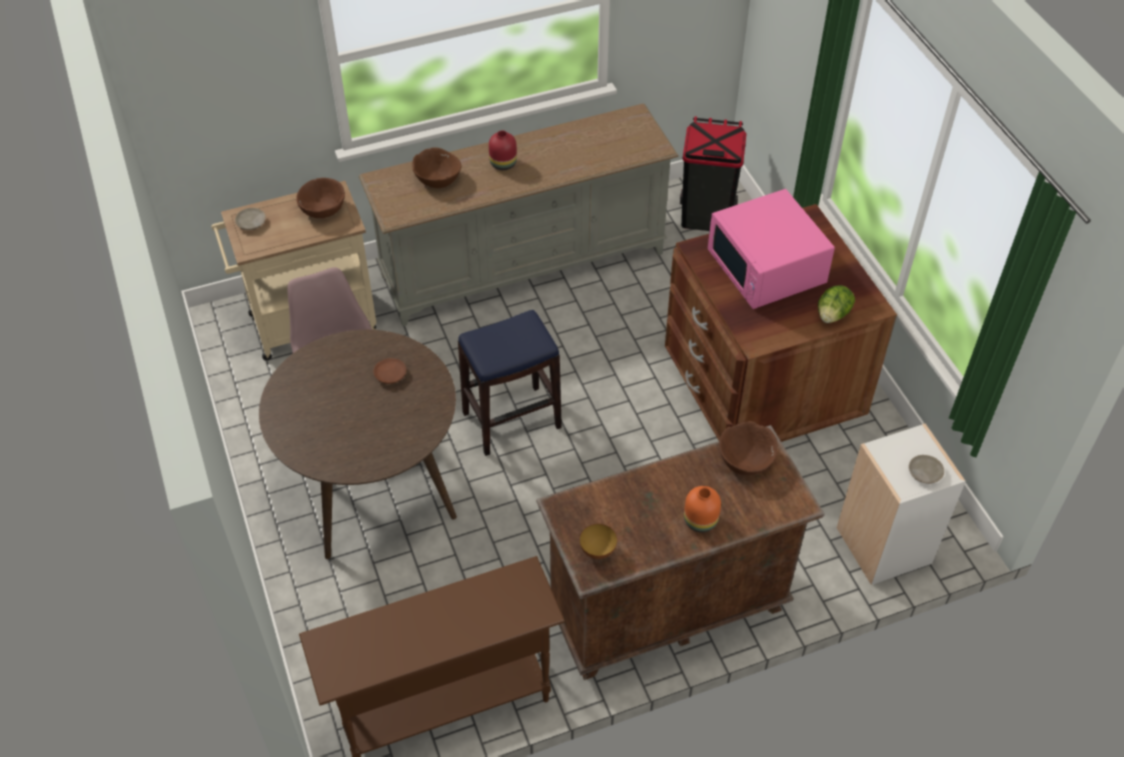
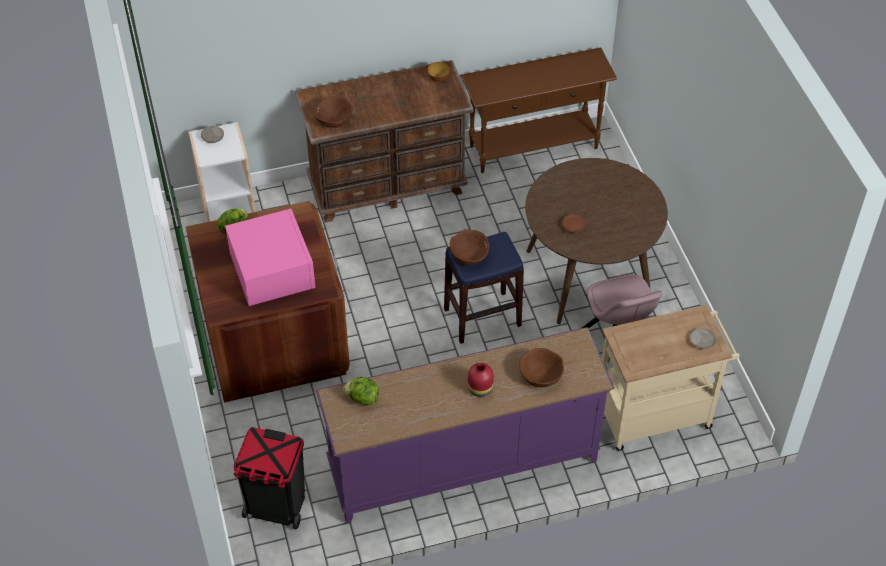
camera: 175 degrees left, 0 degrees up
(322, 209) = (642, 351): brown bowl -> brown bowl (469, 256)
(523, 266) = (462, 462): grey cabinet -> purple cabinet
(627, 148) = (362, 398): none -> lettuce
(701, 521) = (372, 89): orange vase -> none

